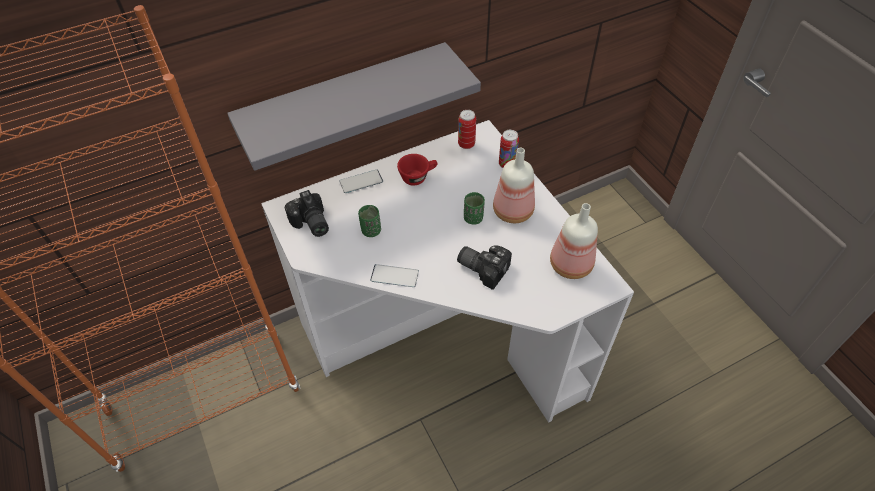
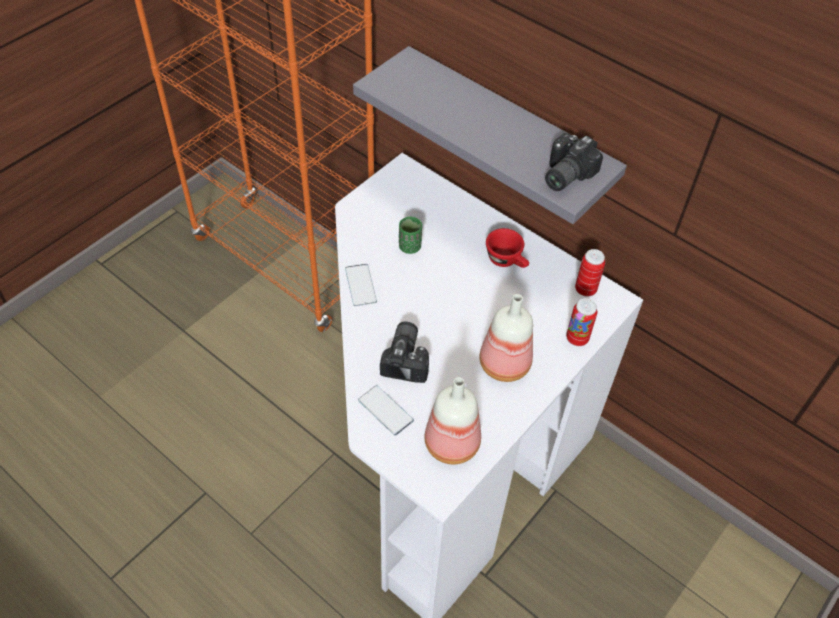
camera: 65 degrees right, 0 degrees up
(310, 224) = (394, 197): camera -> camera (563, 174)
(361, 181) = (472, 216): phone -> phone (385, 410)
(473, 218) = (473, 329): green cup -> none

